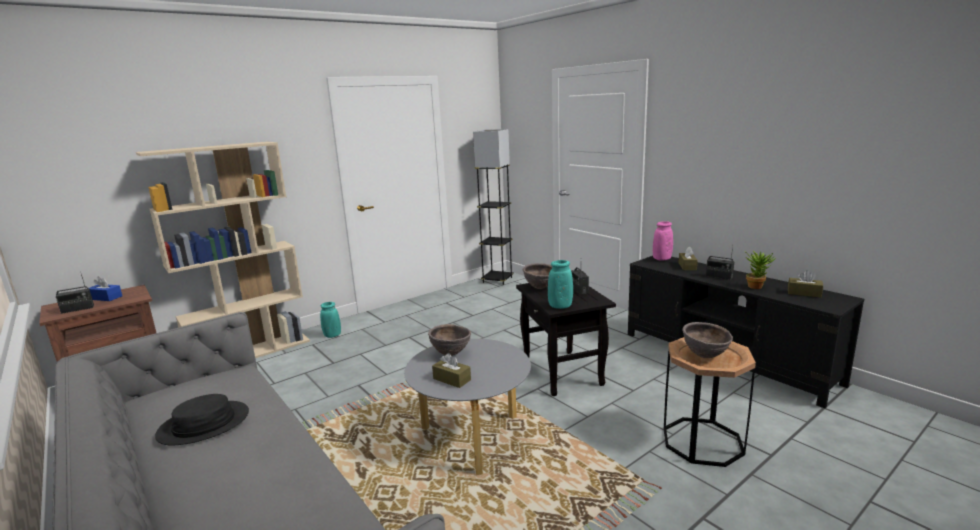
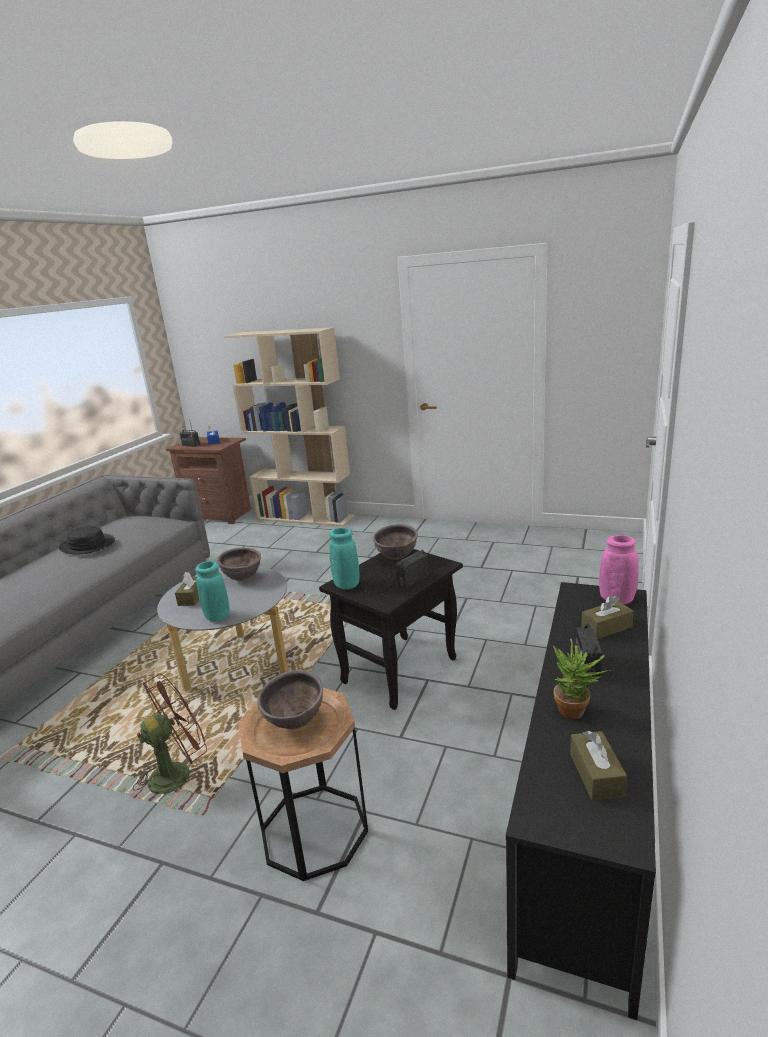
camera: 60 degrees right, 5 degrees up
(332, 335) = (361, 529): turquoise vase -> turquoise vase (217, 617)
(497, 280) = (600, 541): grey floor lamp -> none
(599, 495) = (178, 772): none -> brown fan

